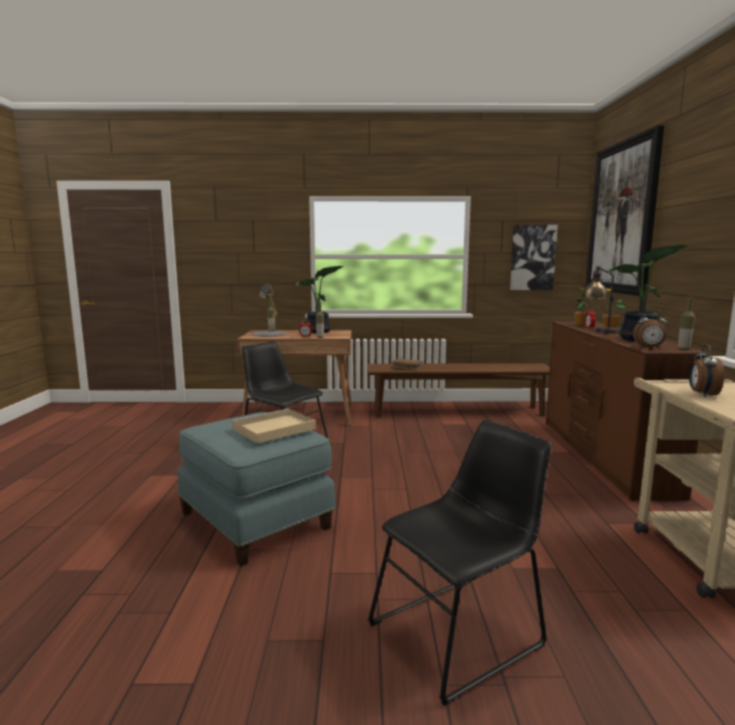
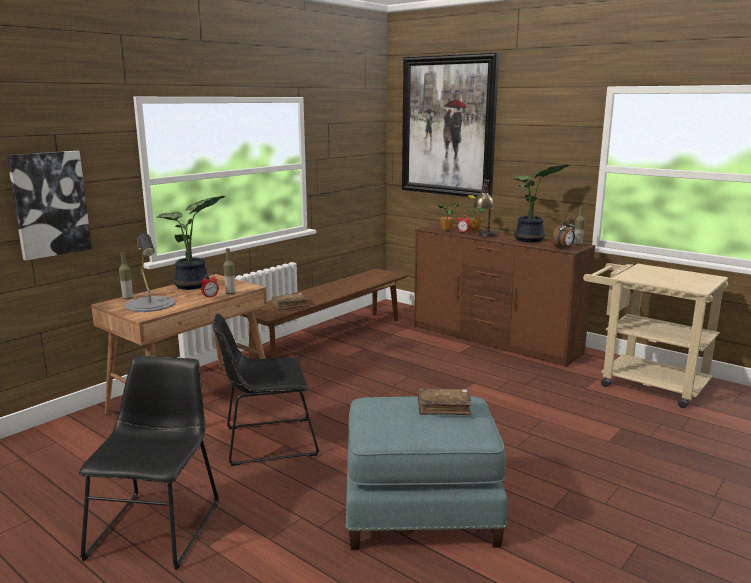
camera: 50 degrees left, 5 degrees up
(272, 429) = (443, 407): beige tray -> brown book
(461, 632) = (664, 490): black chair -> black chair (158, 526)
(532, 257) = (353, 161): picture -> picture (50, 204)
(702, 394) = (654, 279): alarm clock -> none

